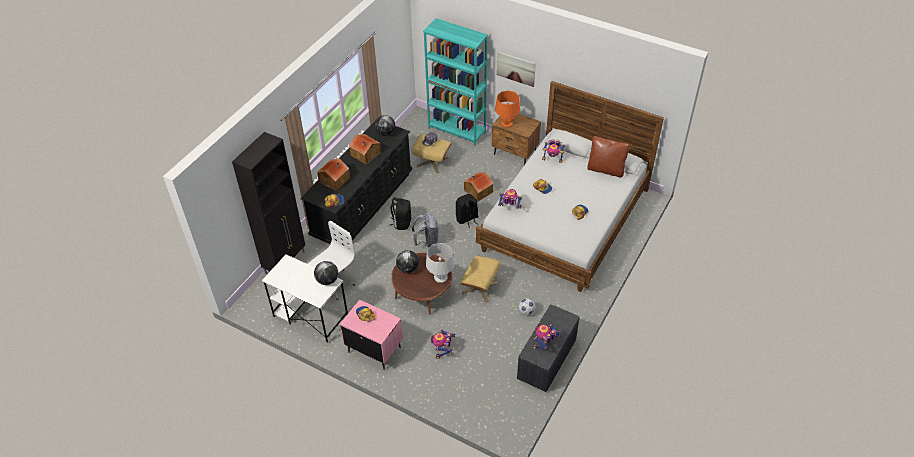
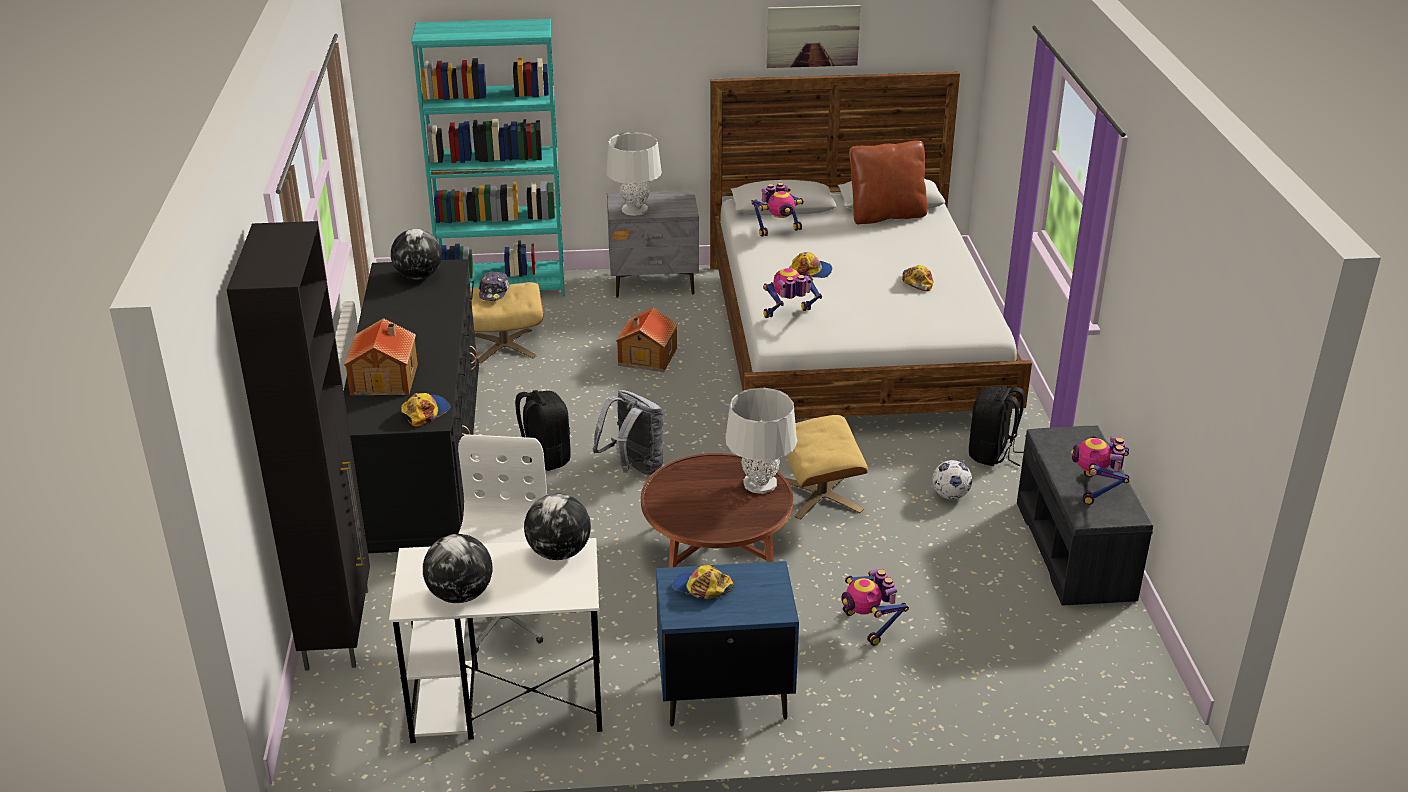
camera: 35 degrees left, 15 degrees down
(365, 154) = (411, 319): toy house -> none
(374, 349) = (723, 693): pink nightstand -> blue nightstand
(408, 269) = (675, 497): globe -> globe (460, 595)
(467, 219) = (673, 404): black backpack -> black backpack (992, 454)
(506, 123) = (634, 210): orange table lamp -> grey table lamp
(515, 153) = (654, 283): brown nightstand -> grey nightstand
(516, 68) = (622, 83): picture -> picture (813, 36)

